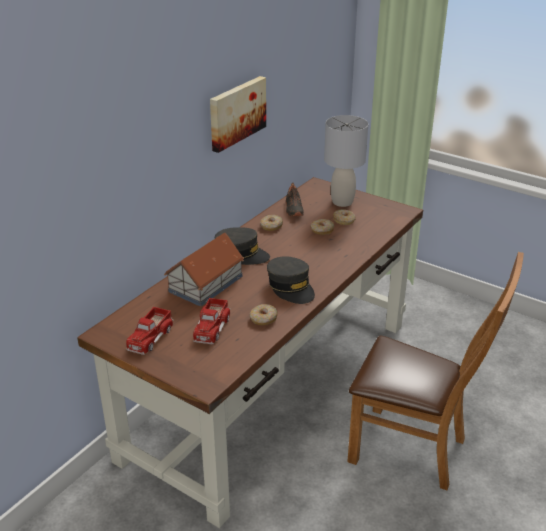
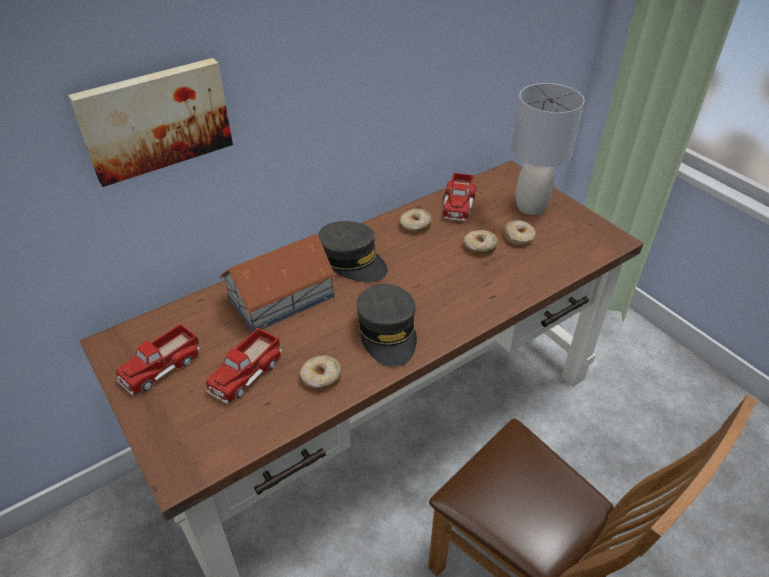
camera: 20 degrees right, 10 degrees up
(236, 112) = (377, 59): picture -> picture (155, 119)
(293, 209) = (458, 204): black shoe -> toy truck

